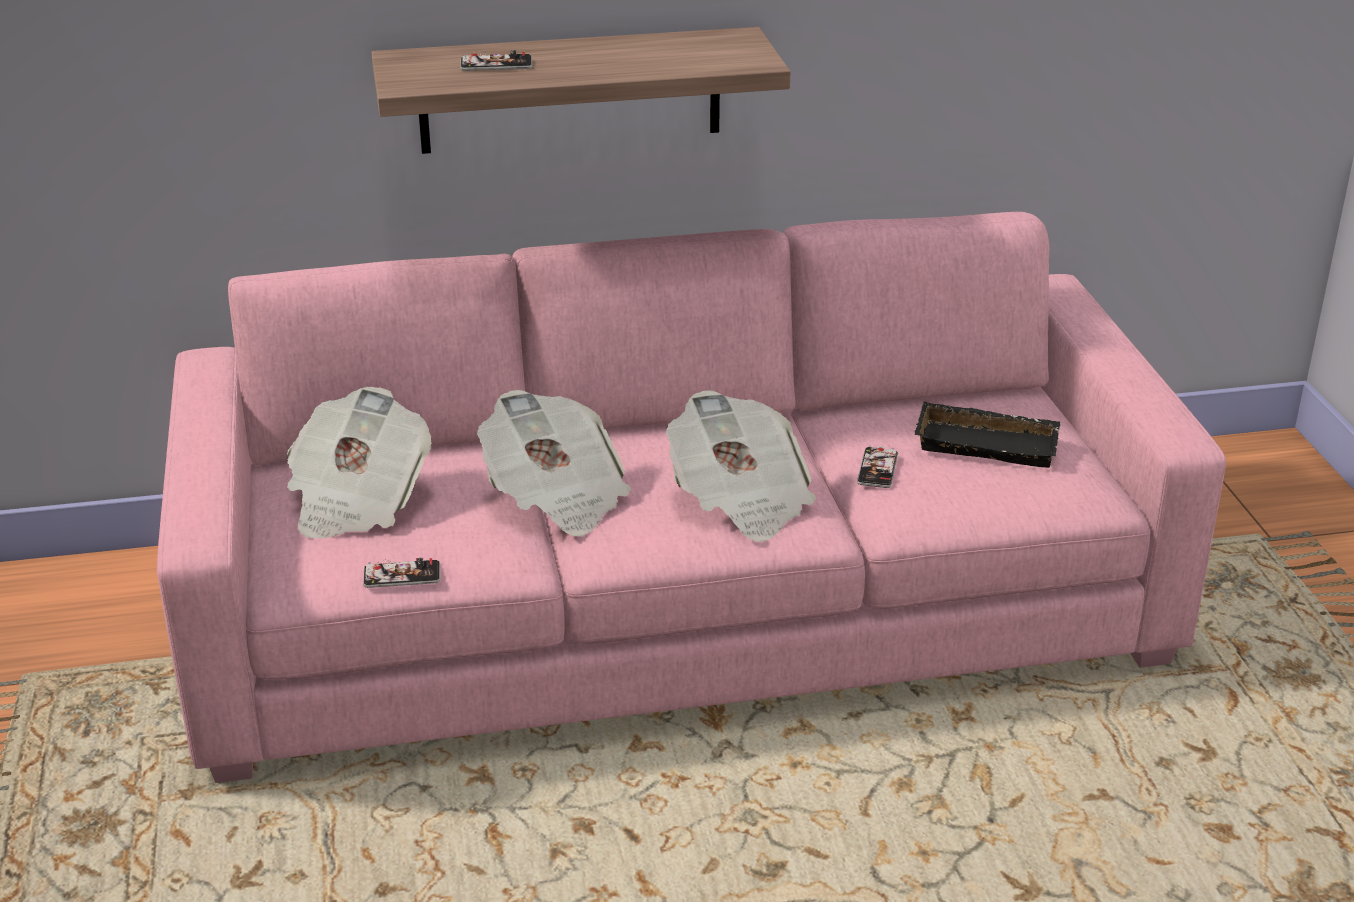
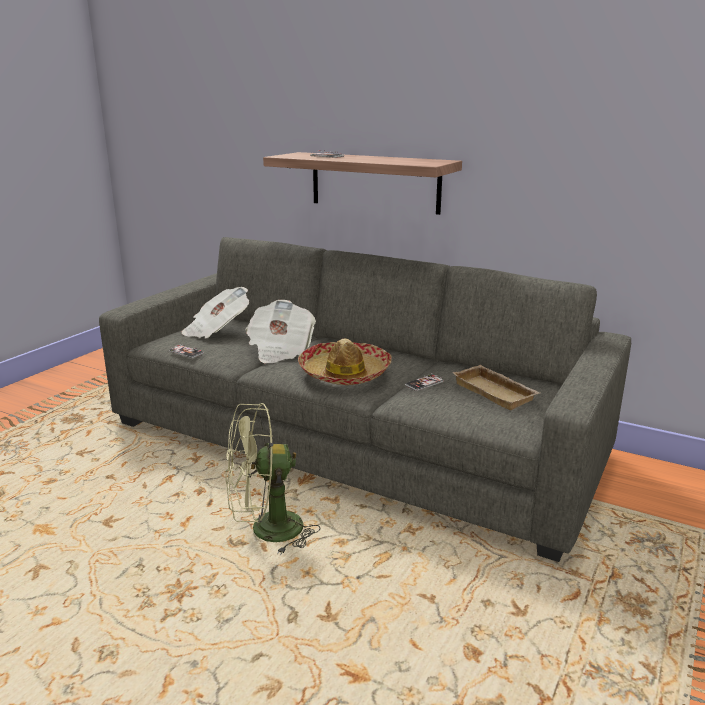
camera: 40 degrees right, 10 degrees down
(678, 607) = (353, 438): pink sofa -> grey sofa
(740, 500) = (345, 373): newspaper -> hat
(781, 829) = (266, 531): none -> green fan
(988, 442) = (496, 392): black tray -> beige tray

